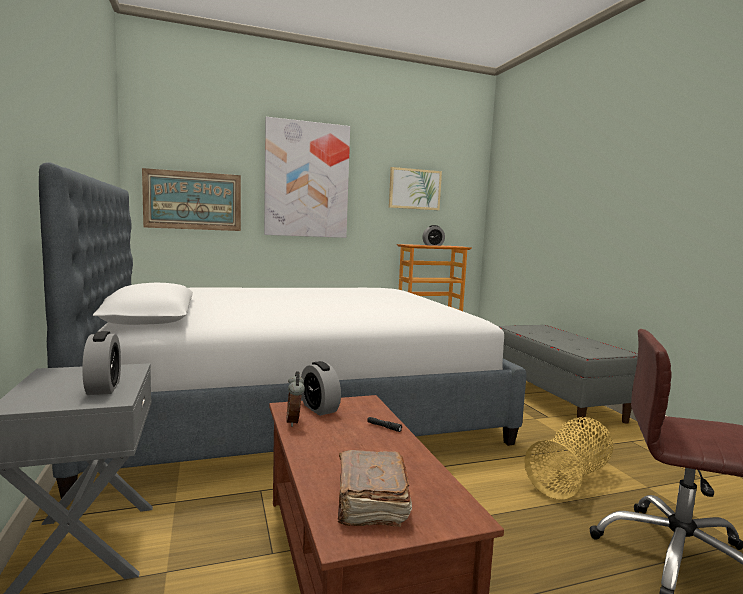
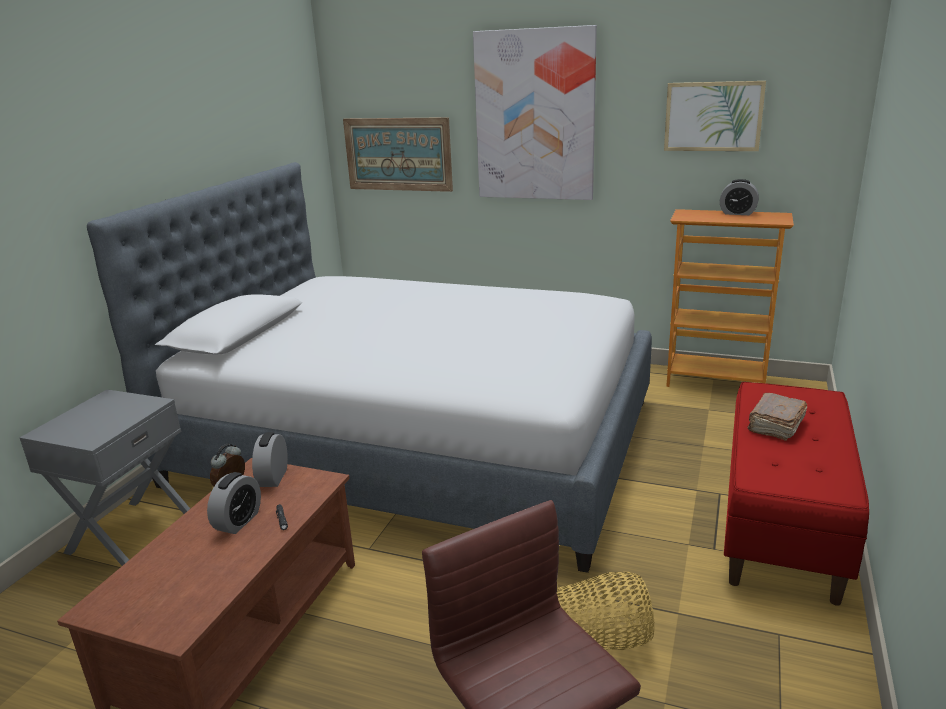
camera: 40 degrees right, 15 degrees up
(103, 388) = (105, 425): alarm clock -> alarm clock (238, 521)
(370, 502) = (147, 590): brown book -> brown book (775, 426)
(556, 400) = (782, 525): grey bench -> red bench

